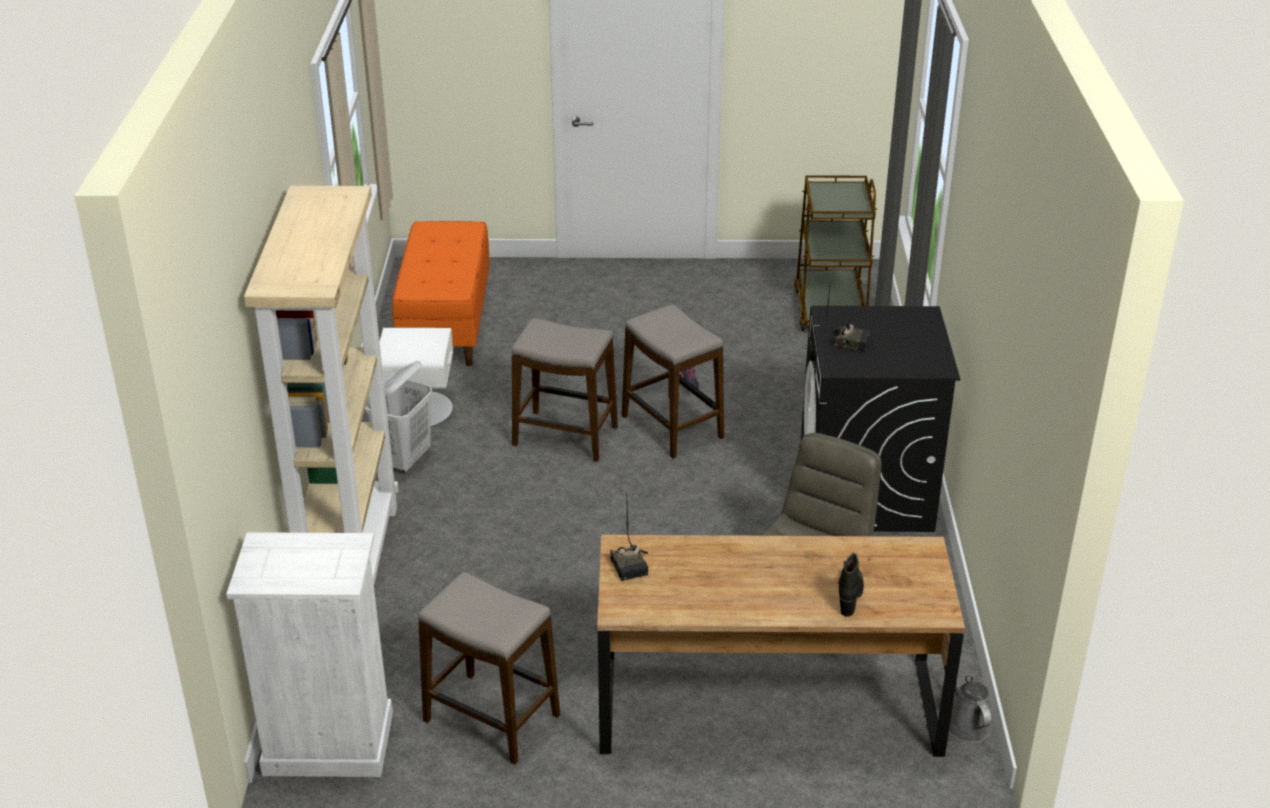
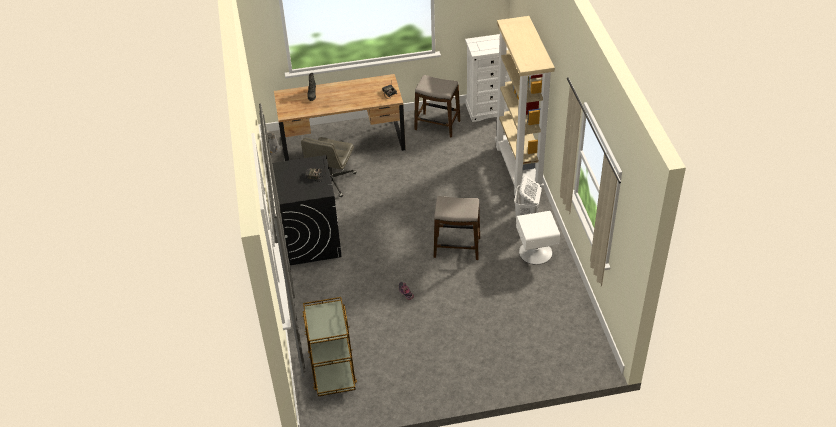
camera: 170 degrees right, 10 degrees up
(445, 324) = (555, 315): orange bench -> none
(672, 427) = (406, 262): stool -> none

